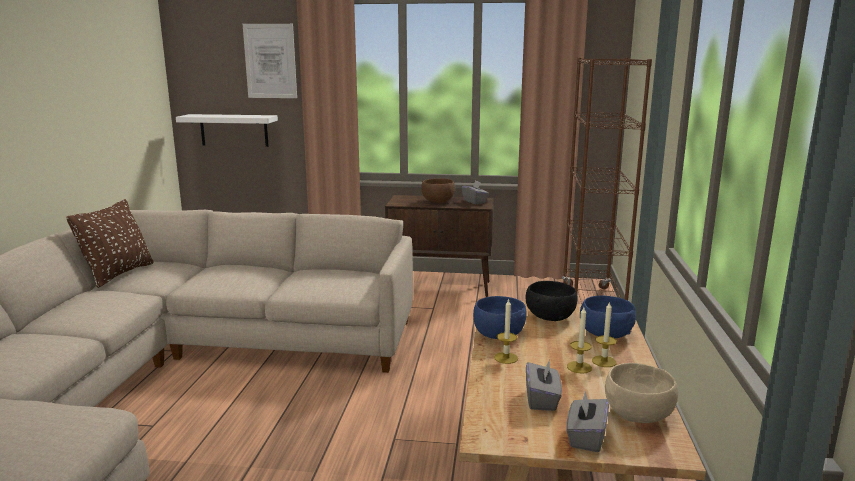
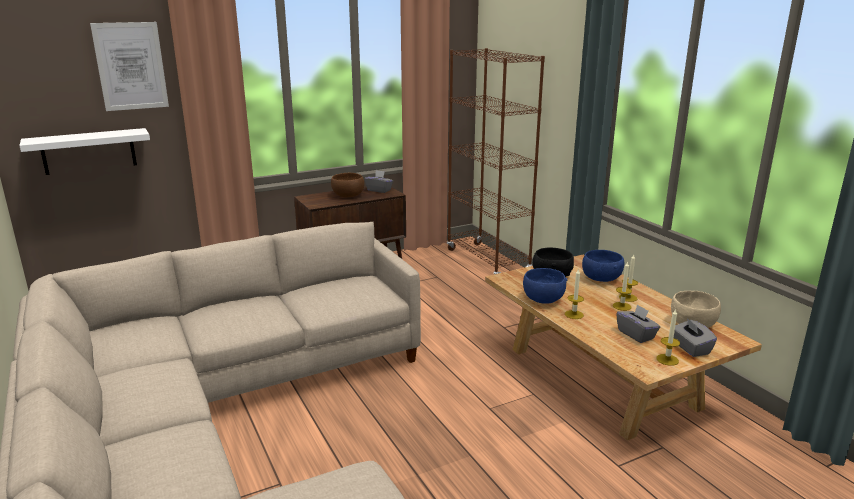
camera: 35 degrees left, 5 degrees up
(118, 274) = (103, 349): brown pillow -> none
(531, 437) = (667, 359): none -> candle

